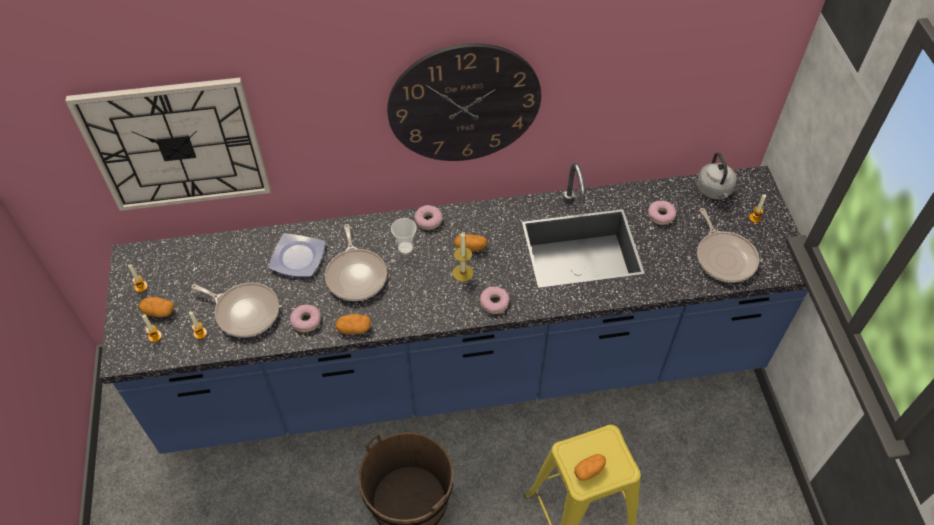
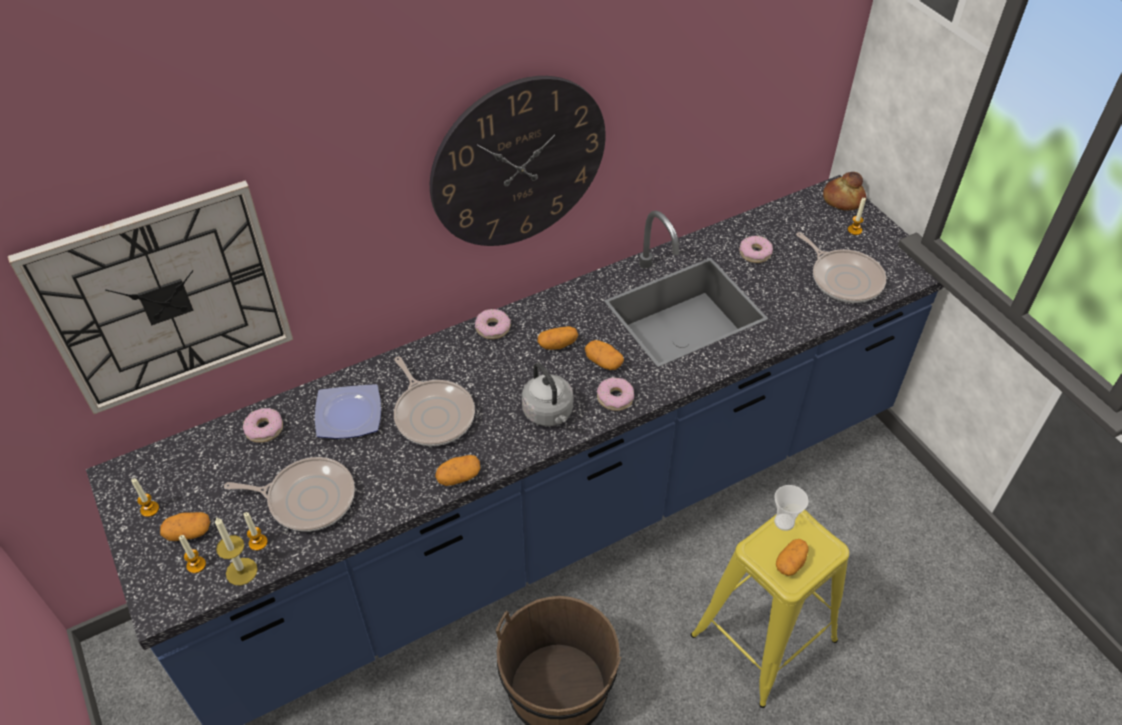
camera: 20 degrees left, 5 degrees down
(306, 321) = (393, 486): donut -> donut (264, 429)
(405, 247) = (479, 366): cup -> cup (784, 522)
(463, 273) = (562, 375): candle -> candle (241, 571)
(498, 271) = (603, 362): none -> potato
(714, 191) = (798, 214): grey kettle -> grey kettle (549, 413)
(758, 188) = (842, 200): none -> bread

